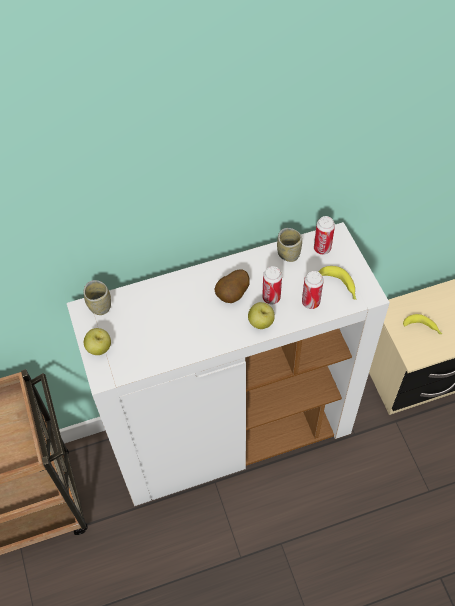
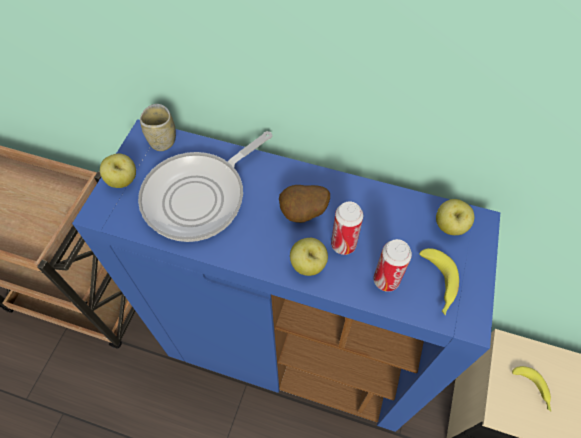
camera: 35 degrees right, 0 degrees up
(159, 325) = (200, 196): none -> frying pan
(232, 434) = (292, 353): white cabinet -> blue cabinet
(288, 253) = (404, 208): cup -> none
(322, 248) = (449, 226): can -> apple

